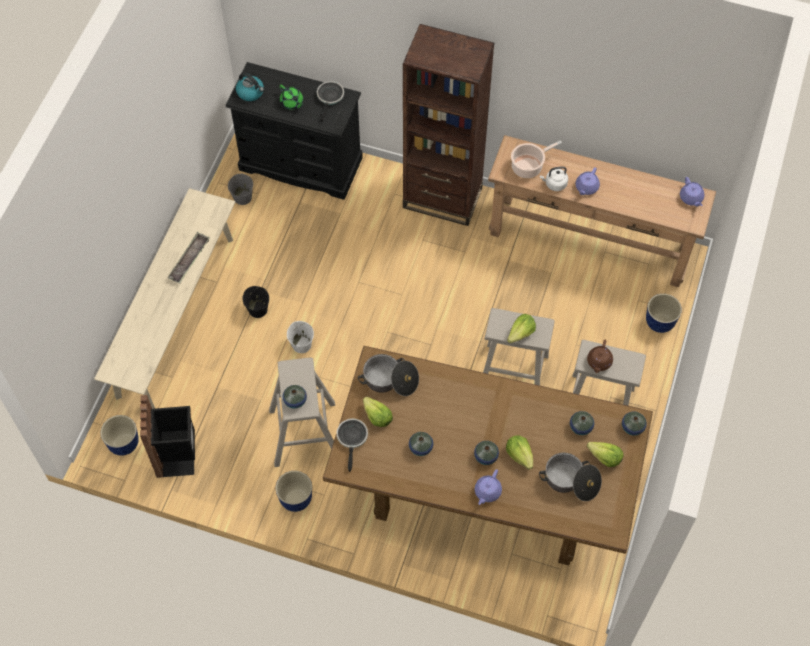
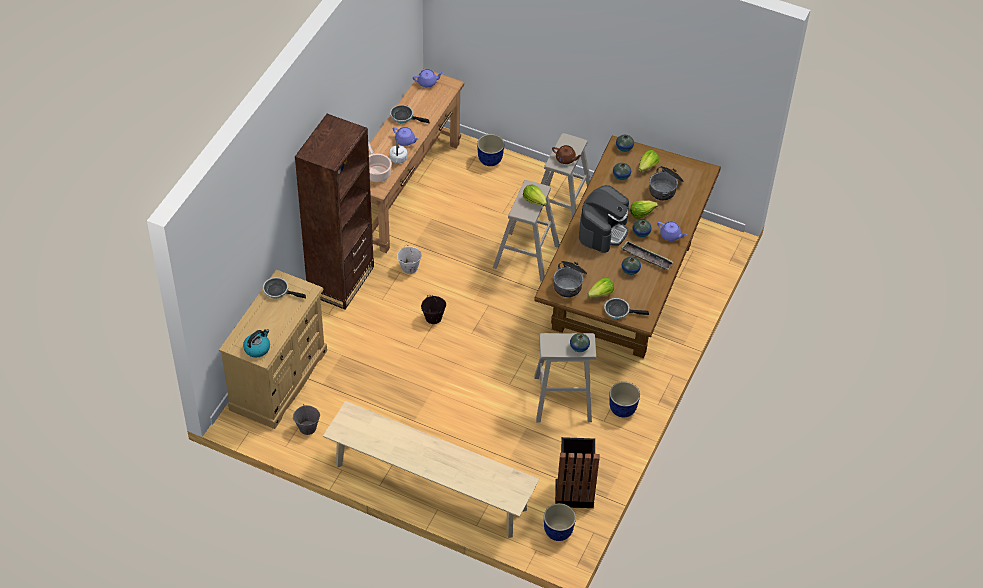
camera: 85 degrees left, 10 degrees down
(189, 260) = (404, 438): tray -> tray (647, 257)
(257, 309) = (434, 424): black bucket -> black bucket (433, 318)
(292, 103) = (277, 319): green teapot -> none
(301, 164) = (279, 380): black dresser -> beige dresser
(301, 344) = (475, 394): white bucket -> white bucket (409, 268)
(482, 412) = (603, 230): none -> coffee machine
(626, 181) = (404, 117): none -> frying pan

